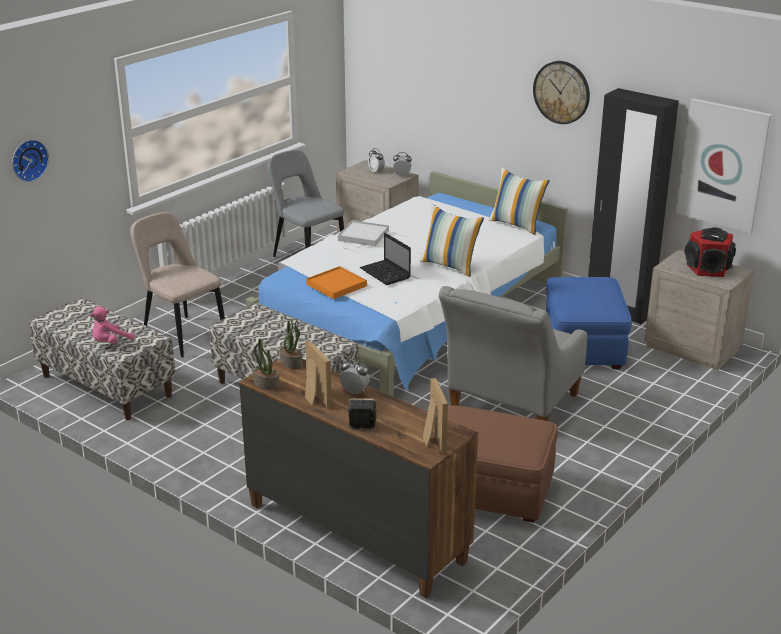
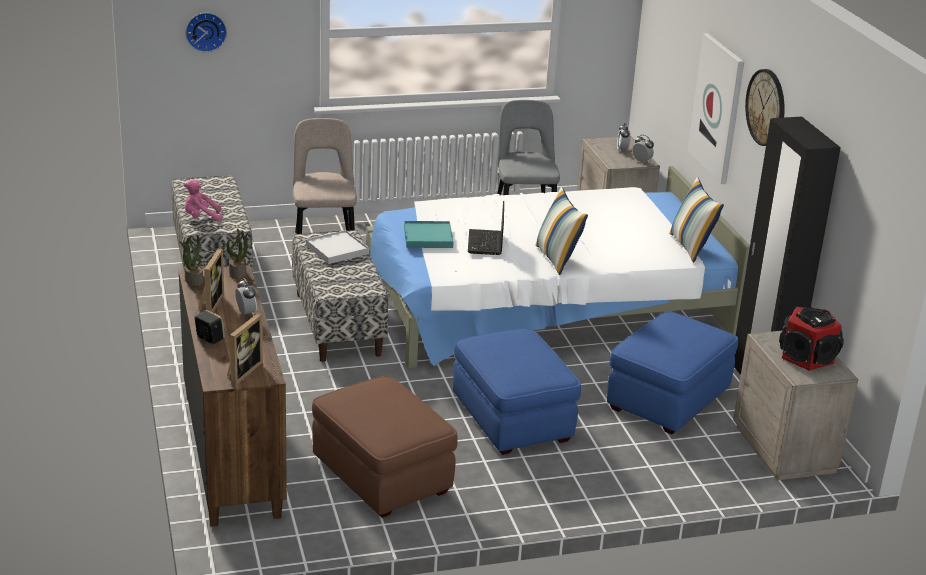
camera: 35 degrees right, 0 degrees up
(336, 285) = (428, 237): orange tray -> turquoise tray
(363, 235) = (521, 204): white tray -> white tray (337, 250)
(509, 406) = (511, 418): grey armchair -> blue ottoman
(724, 165) = (864, 239): picture -> picture (718, 108)

